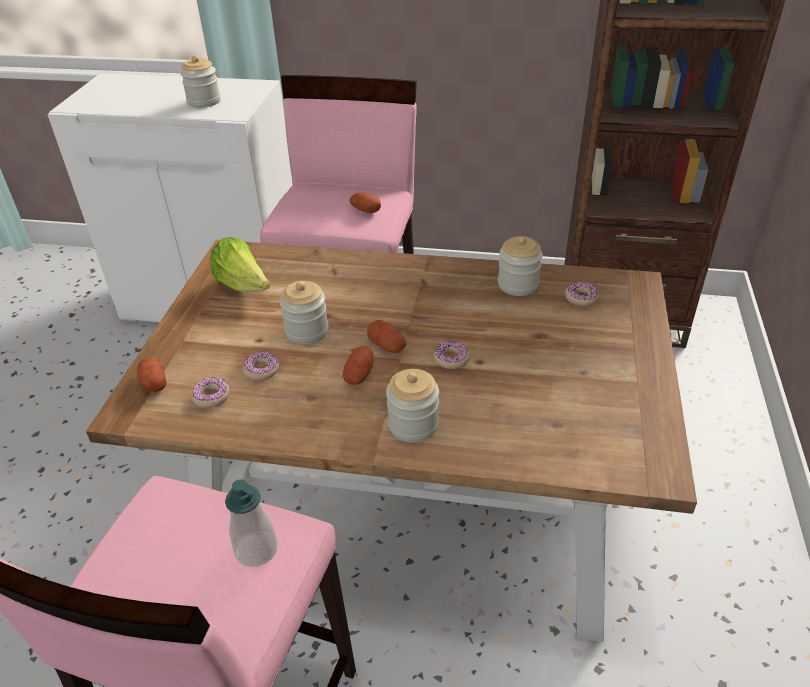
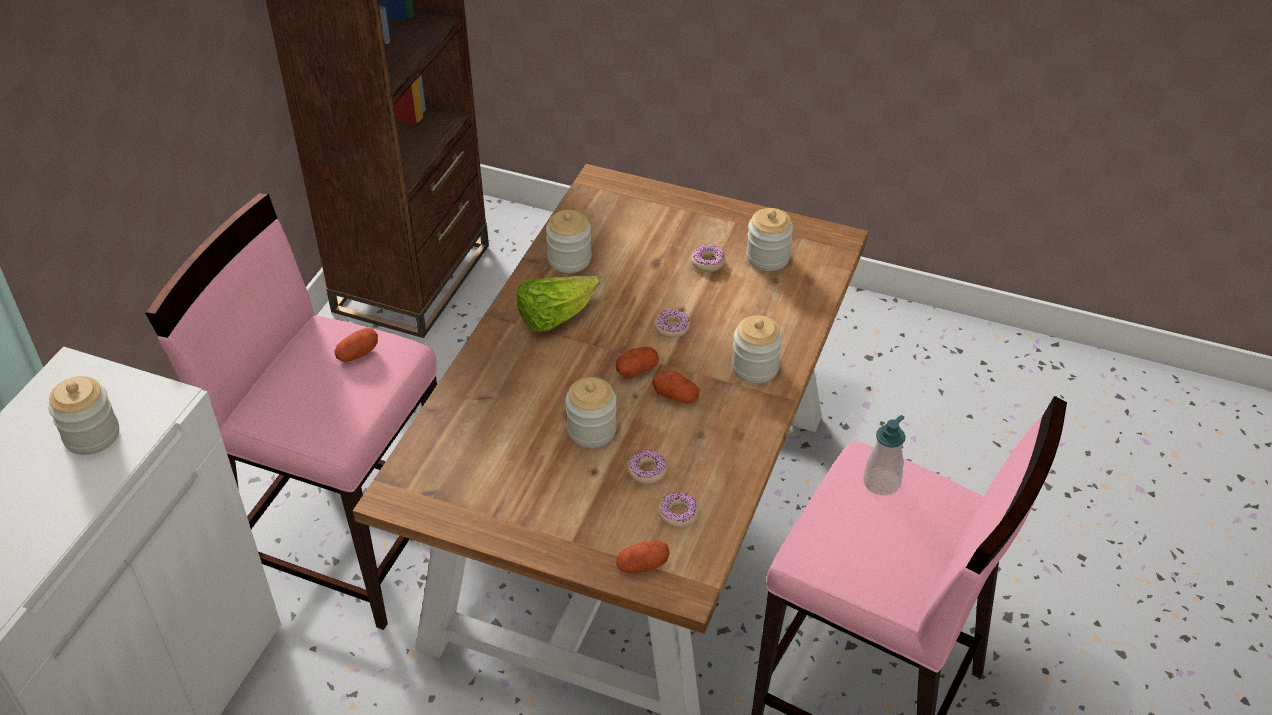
camera: 80 degrees left, 5 degrees up
(244, 286) = (480, 482): lettuce -> lettuce (555, 317)
(581, 298) = (608, 223): donut -> donut (708, 262)
(592, 414) = (767, 257): none -> jar

